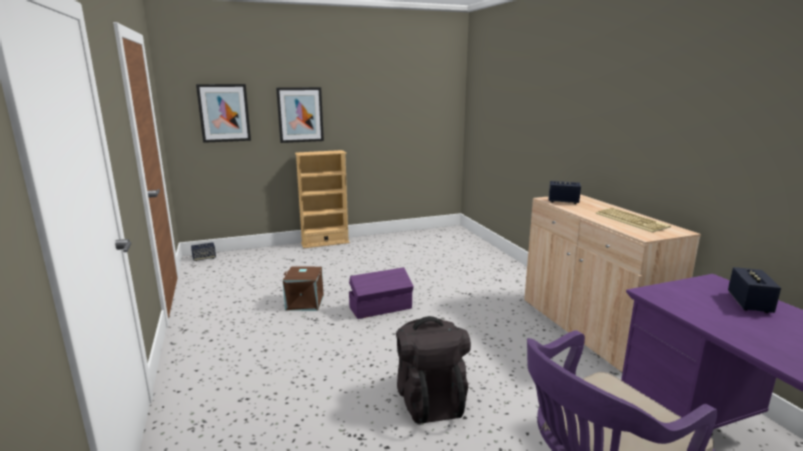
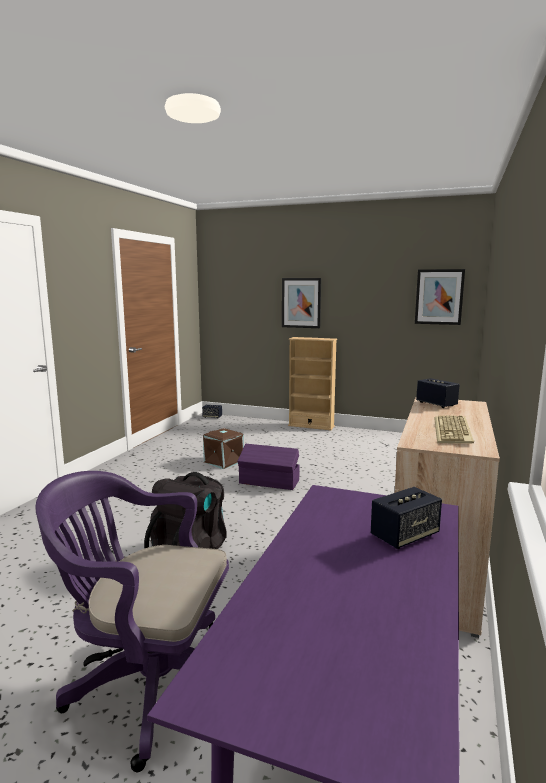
camera: 40 degrees right, 5 degrees down
(224, 113) = (241, 299): picture -> picture (439, 297)

